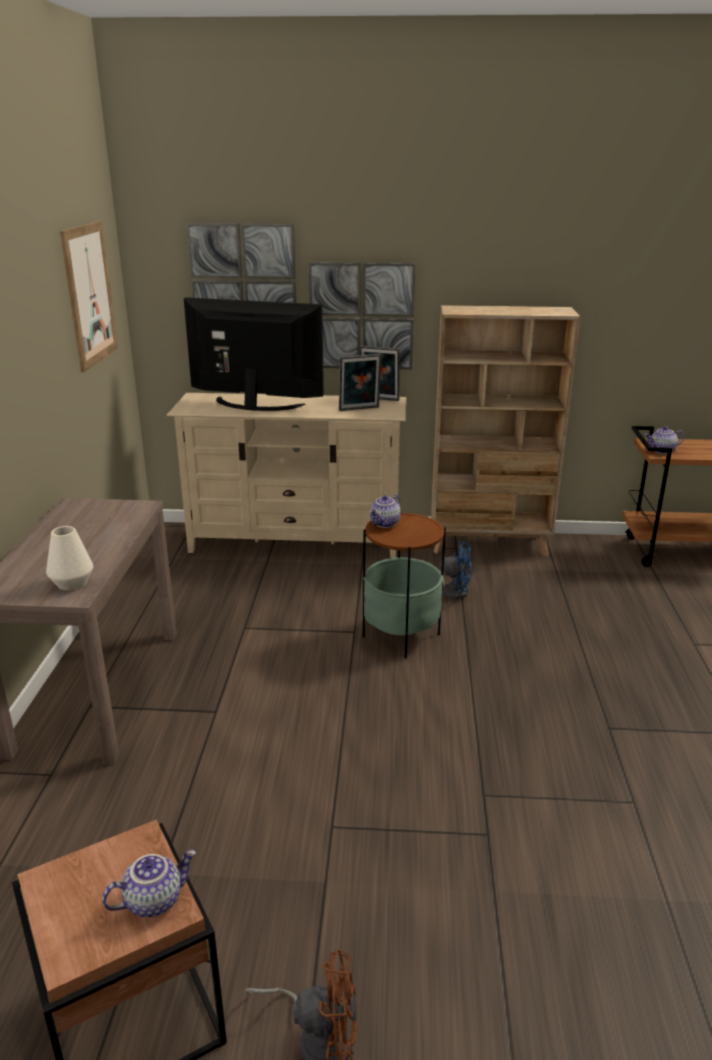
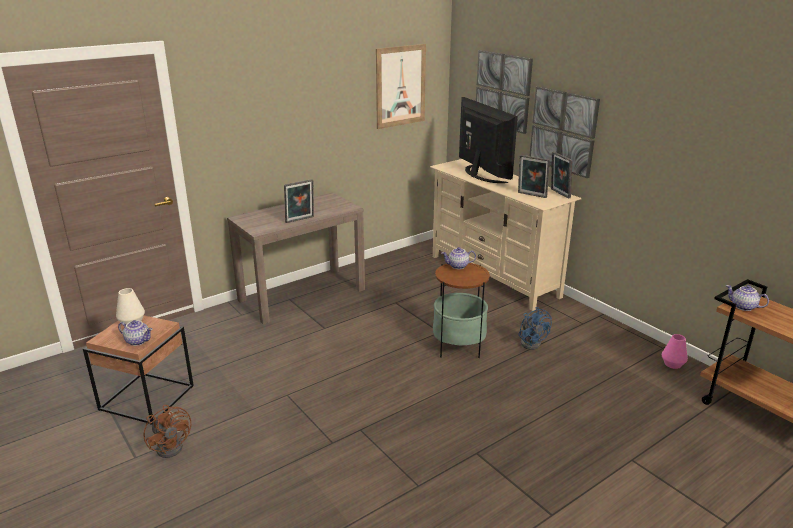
camera: 50 degrees right, 0 degrees up
(72, 583) = (266, 226): white vase -> white vase (132, 322)
(107, 551) = (300, 220): none -> picture frame
(489, 544) = (610, 332): beige bookcase -> none
(574, 547) = (672, 364): none -> pink vase

